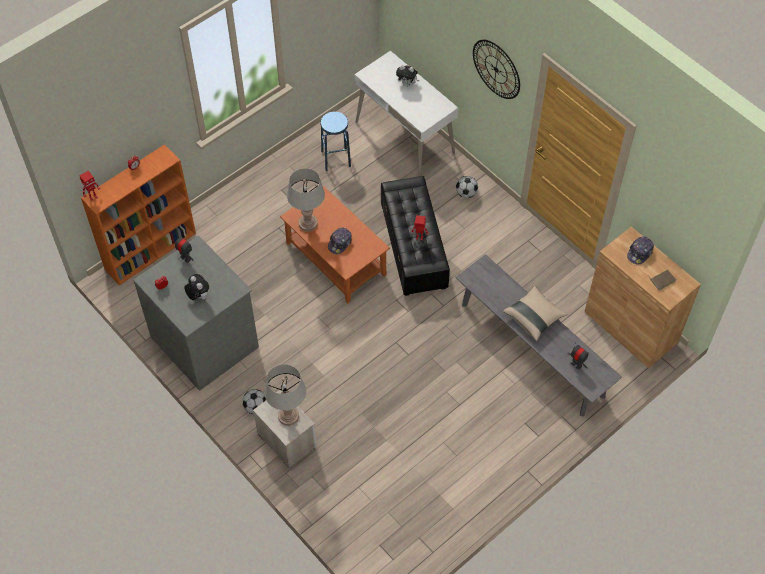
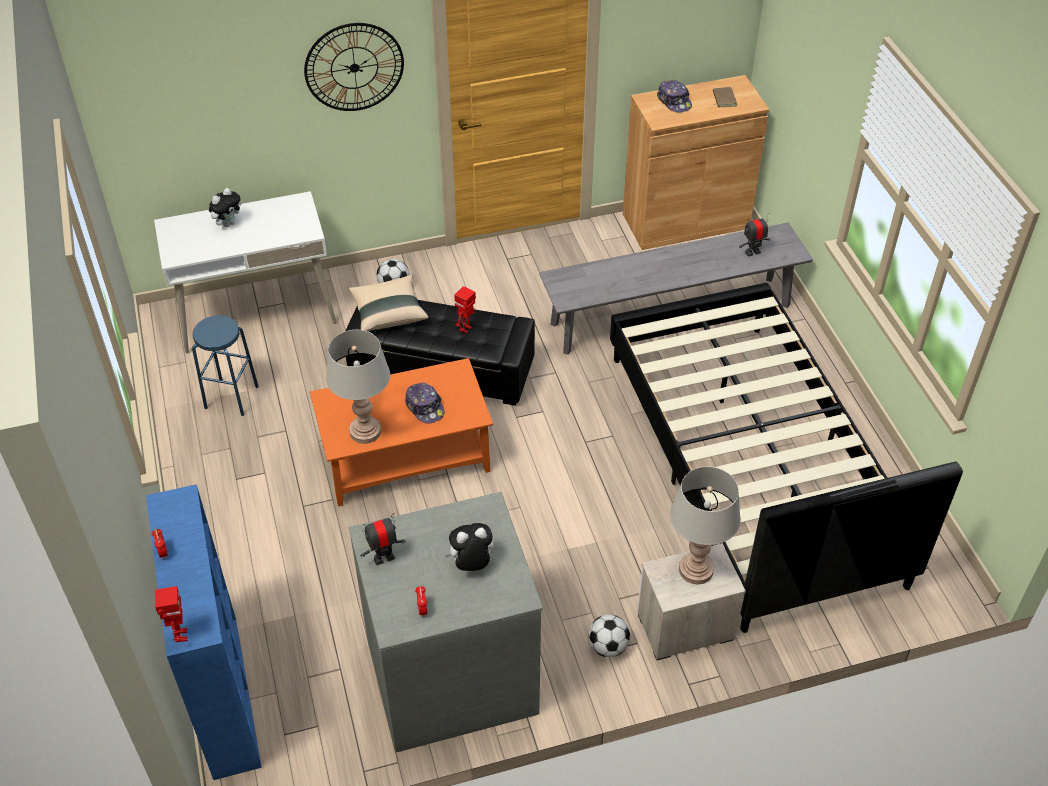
camera: 65 degrees left, 10 degrees down
(151, 250) = (224, 693): orange bookcase -> blue bookcase
(424, 437) = (751, 466): none -> black bed
(534, 318) = (664, 263): beige pillow -> beige pillow (388, 313)

